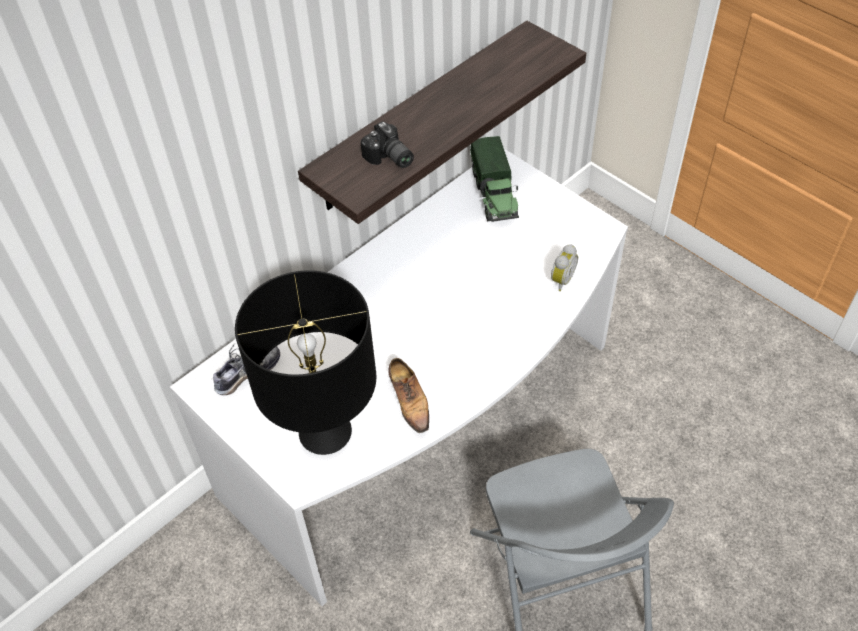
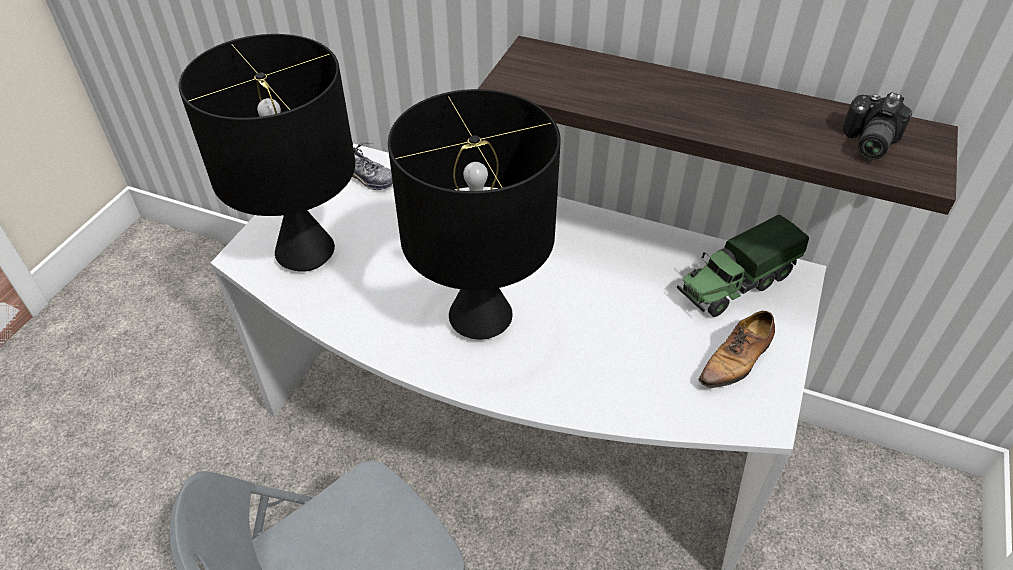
camera: 65 degrees right, 5 degrees down
(389, 158) = (582, 86): camera -> camera (866, 142)
(409, 400) = (375, 306): shoe -> shoe (736, 360)
(457, 340) = (480, 320): none -> black table lamp
(560, 280) = (637, 395): alarm clock -> none

